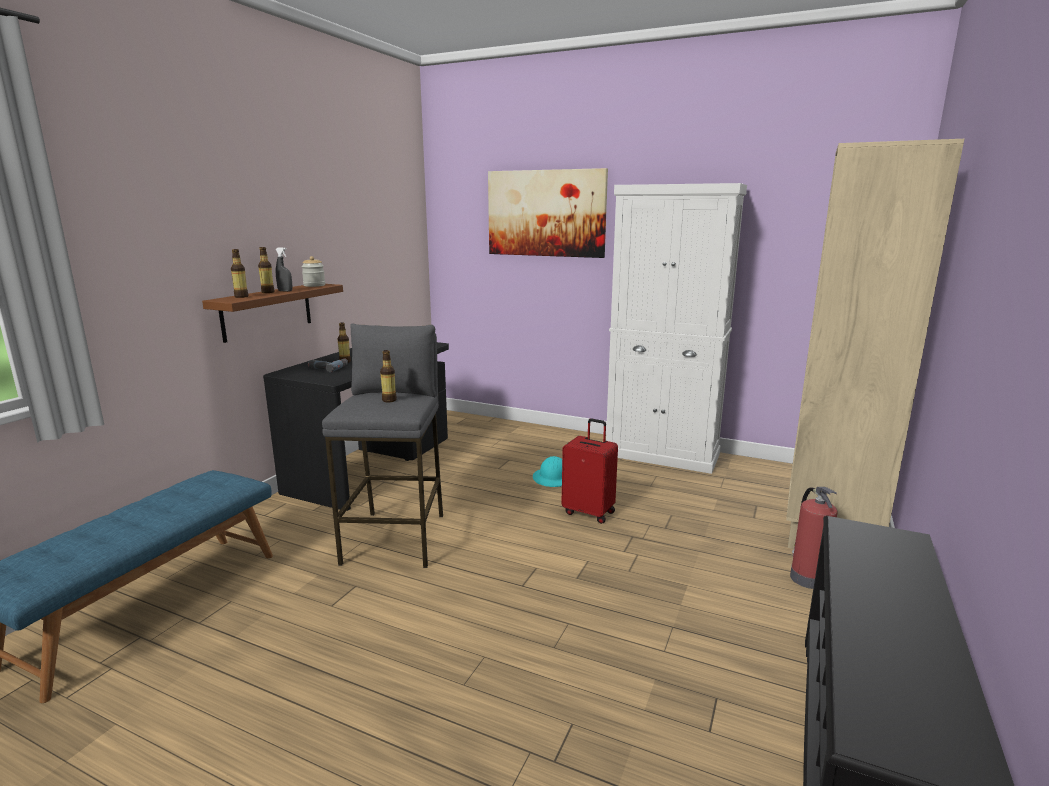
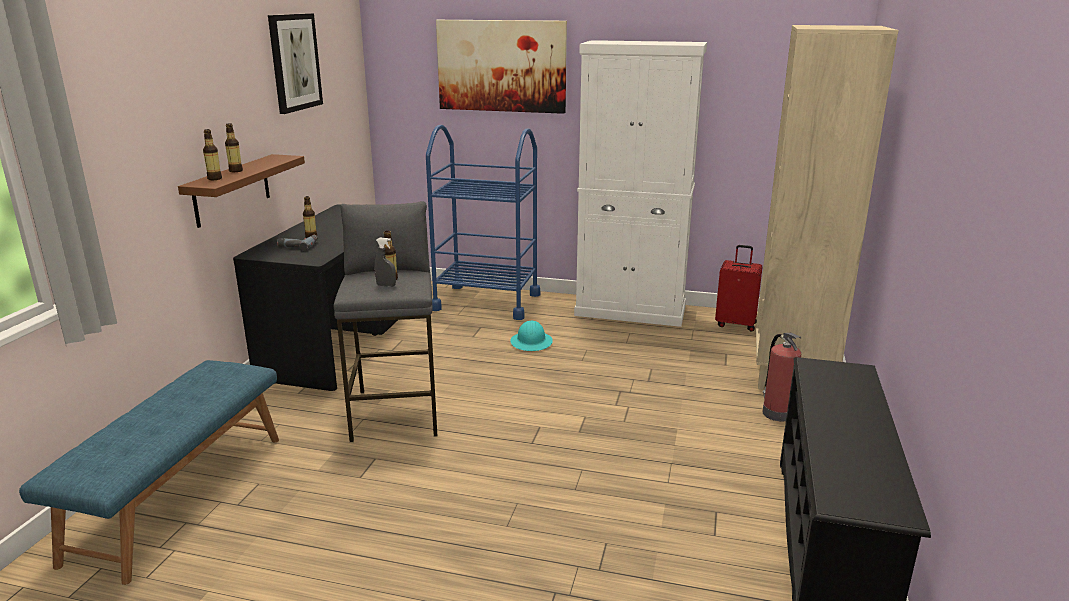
camera: 10 degrees left, 5 degrees up
(285, 291) = (252, 168): grey spray bottle -> grey spray bottle (386, 285)
(314, 285) = (275, 158): jar -> none
(347, 202) = (294, 62): none -> picture
(522, 437) = (486, 302): none -> blue cart
(589, 512) = (575, 372): red suitcase -> red suitcase (736, 324)

